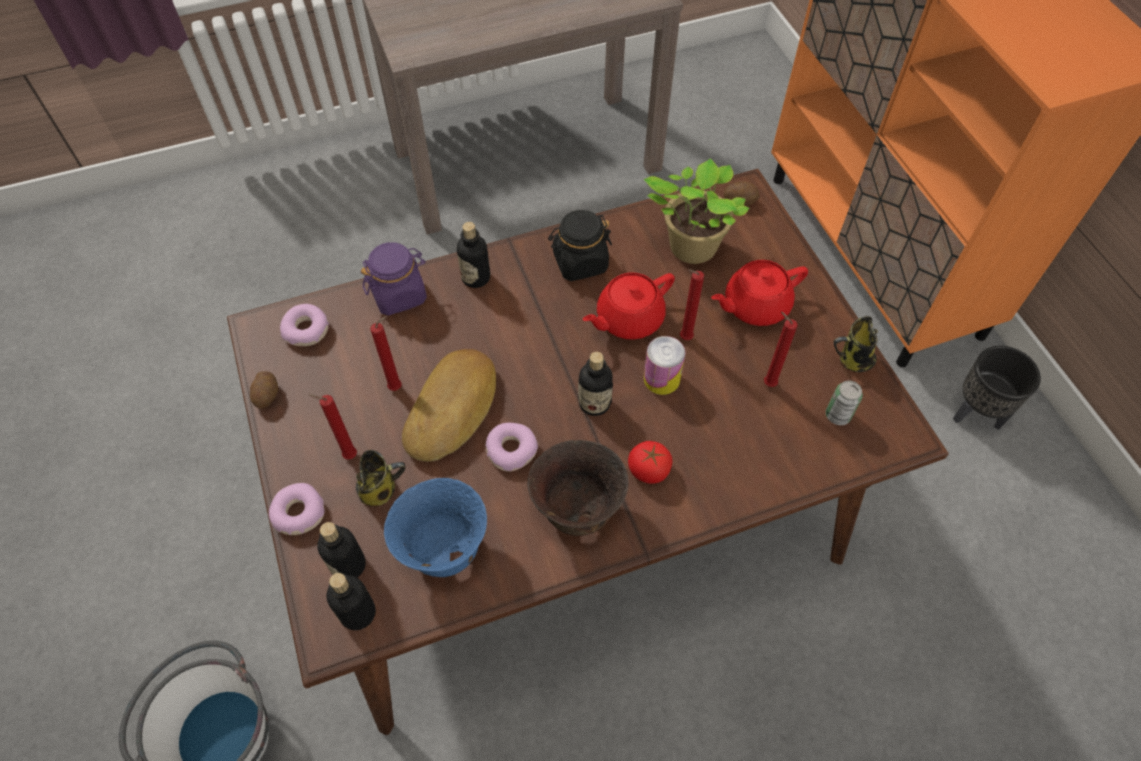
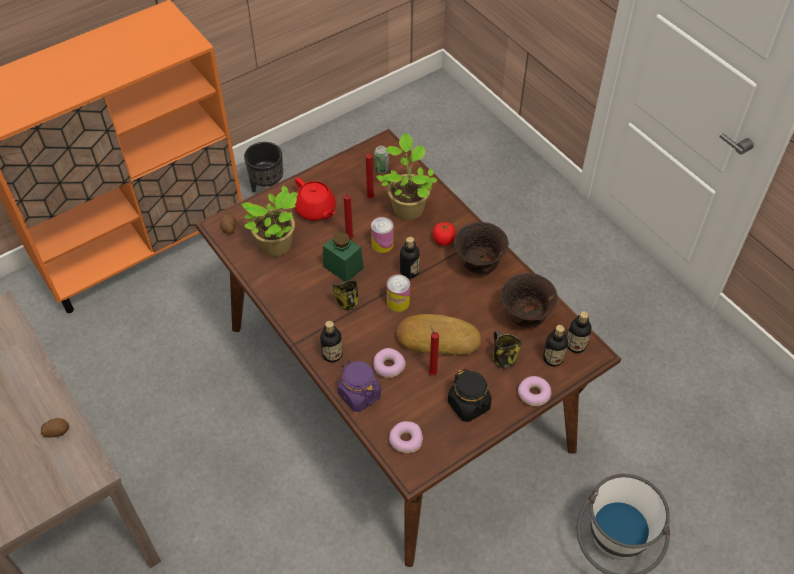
camera: 105 degrees left, 5 degrees down
(267, 395) = (463, 443): potato -> potato (57, 431)
(348, 456) = (488, 382): red candle -> none
(443, 550) = (525, 317): blue bowl -> brown bowl
(511, 450) = (454, 303): donut -> donut (388, 366)
(538, 374) = (398, 302): none -> can
(580, 262) = (304, 300): black jar -> black jar (469, 405)
(628, 319) = (343, 267): red teapot -> green jar
(736, 434) = (408, 207): none -> potted plant
(852, 360) = (342, 166): mug -> mug (348, 303)

